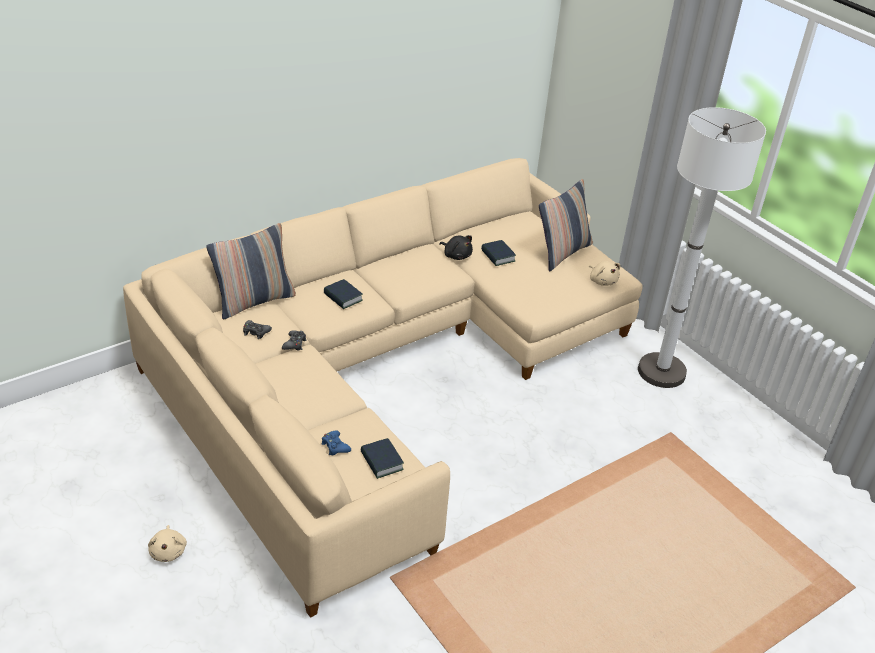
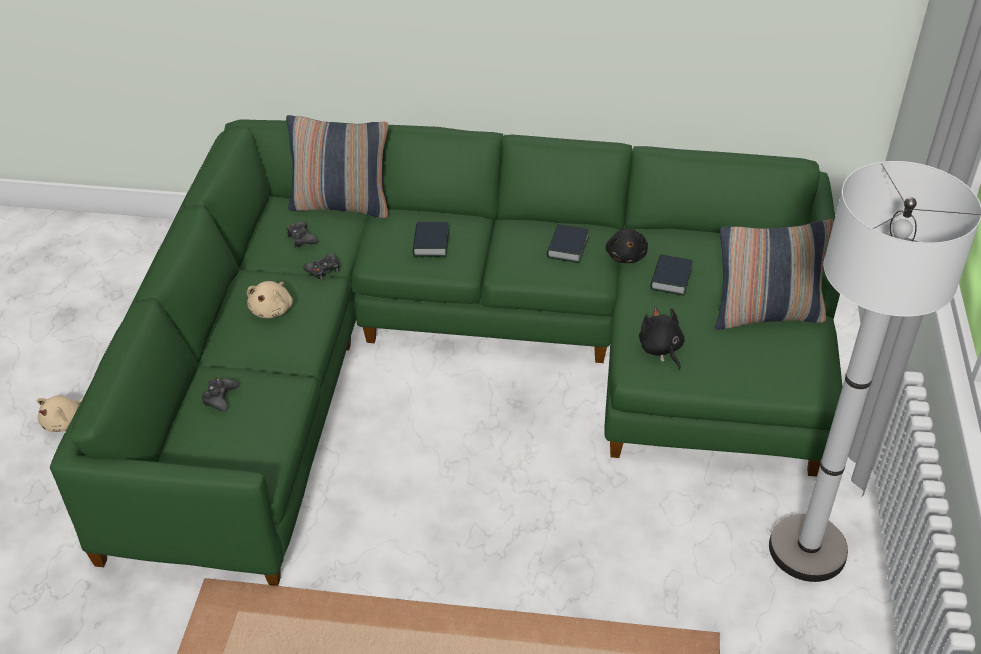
camera: 45 degrees right, 5 degrees up
(335, 446) = (220, 398): blue game controller -> black game controller
(381, 462) = (240, 441): book -> book (567, 247)
(382, 370) = (462, 356): beige sofa -> green sofa
(534, 295) = (661, 349): none -> black plush toy
(602, 281) = (780, 377): beige plush toy -> beige plush toy (272, 309)

